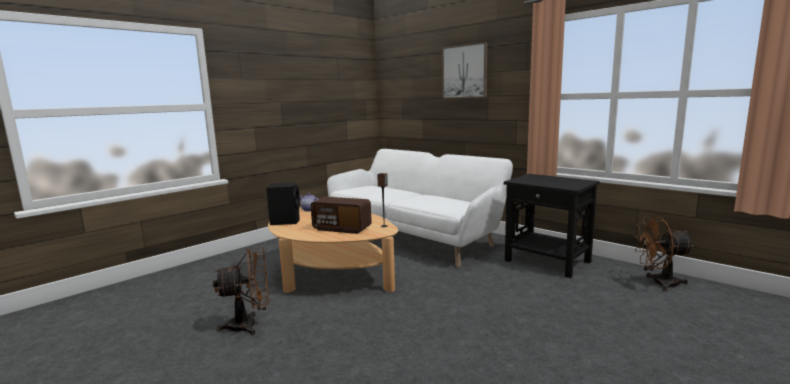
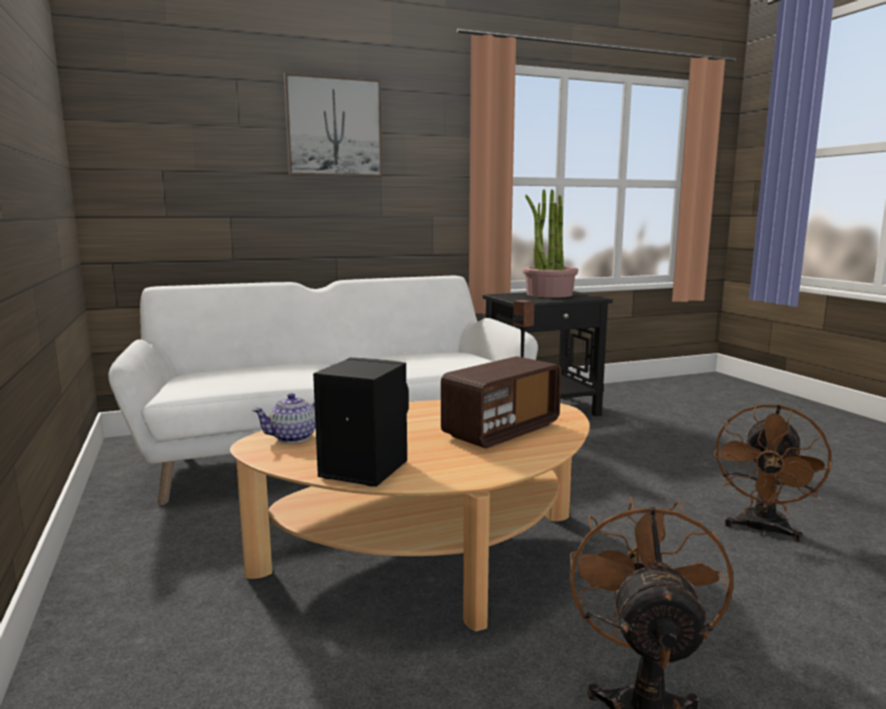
camera: 65 degrees left, 0 degrees up
(560, 180) = (549, 294): none -> potted plant
(659, 283) = (641, 393): brown fan -> brown fan (762, 530)

